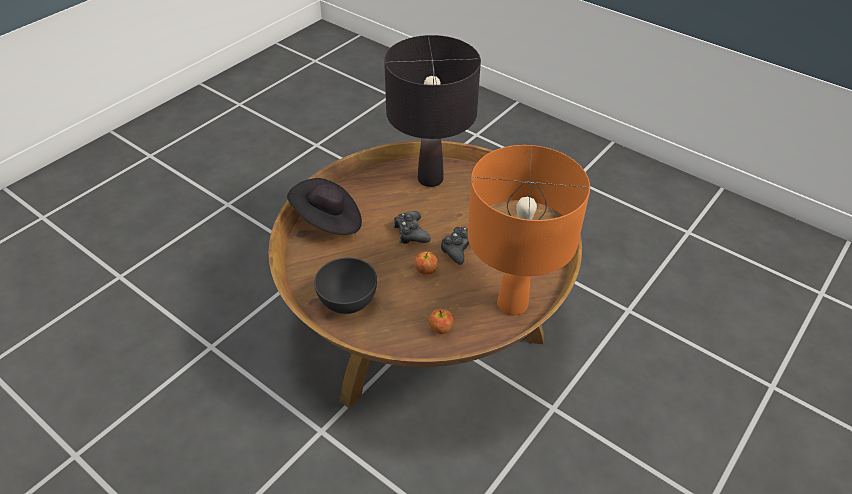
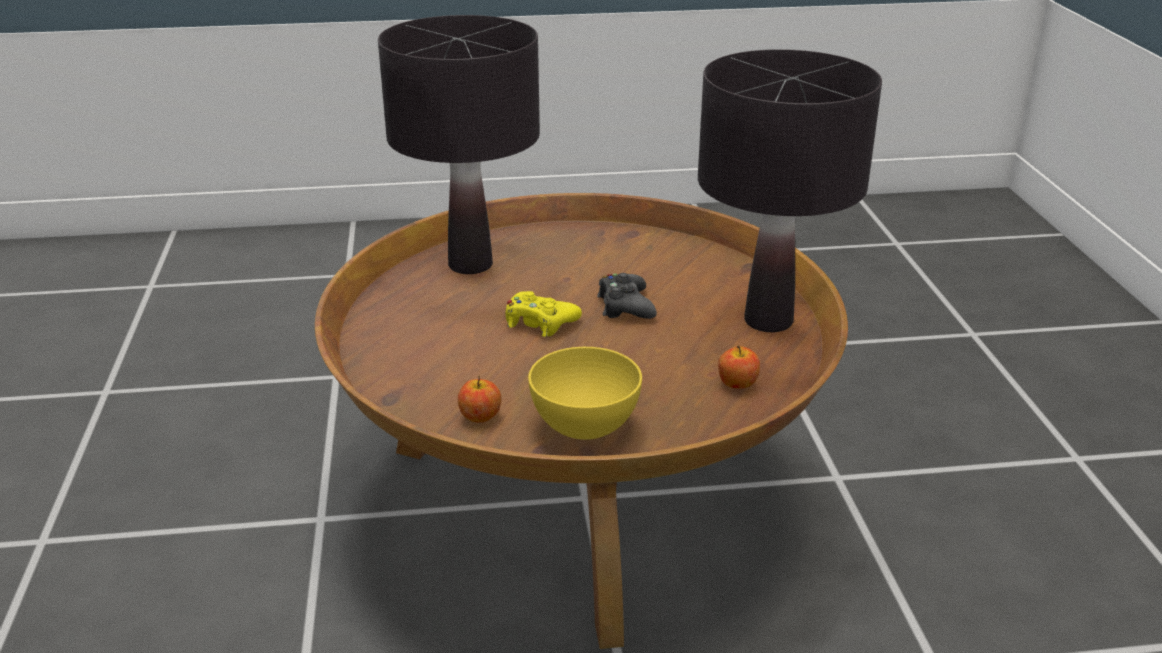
camera: 45 degrees left, 15 degrees down
(328, 221) = (406, 367): black hat -> none
(347, 301) = (584, 425): grey bowl -> yellow bowl
(411, 232) = (539, 322): black game controller -> yellow game controller
(425, 270) = (622, 345): apple -> apple (480, 417)
(512, 304) = (769, 321): orange table lamp -> black table lamp

